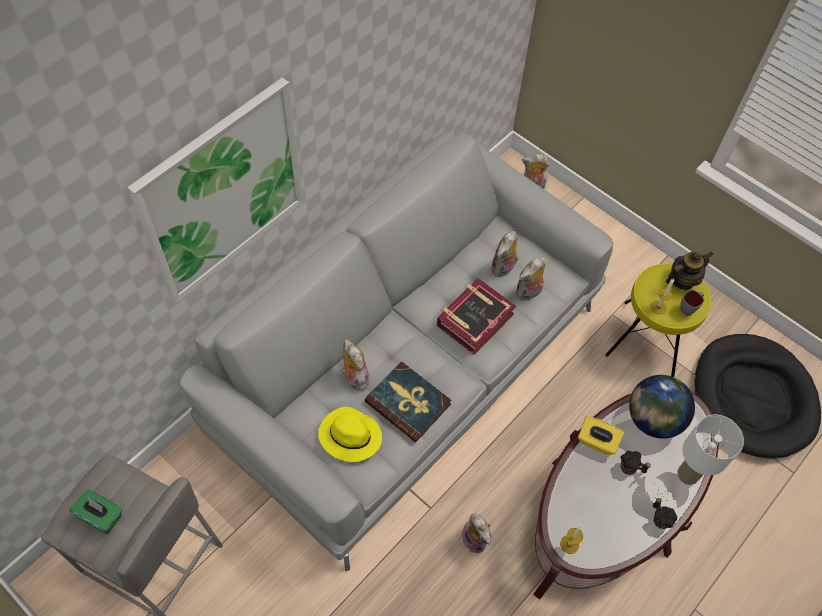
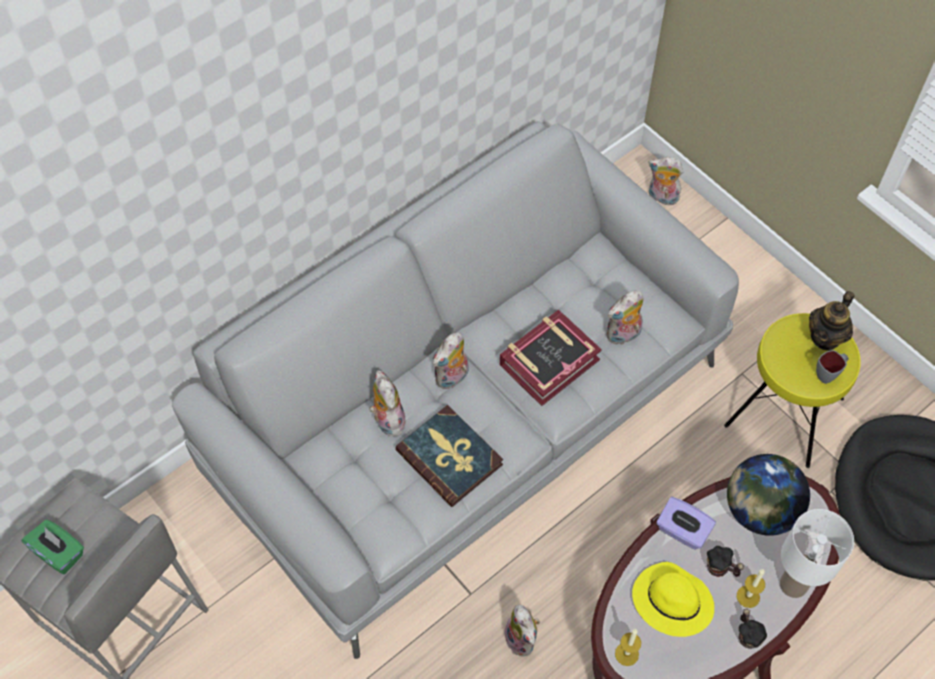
camera: 10 degrees right, 0 degrees up
(223, 192) = (235, 178): picture -> none
(349, 436) = (370, 490): yellow hat -> yellow hat (670, 601)
(503, 269) = (595, 301): plush toy -> plush toy (452, 378)
(597, 442) = (682, 531): yellow tissue box -> purple tissue box
(658, 307) = (788, 369): candle -> candle (748, 596)
(682, 280) = (826, 337): teapot -> teapot turned 150 degrees clockwise

